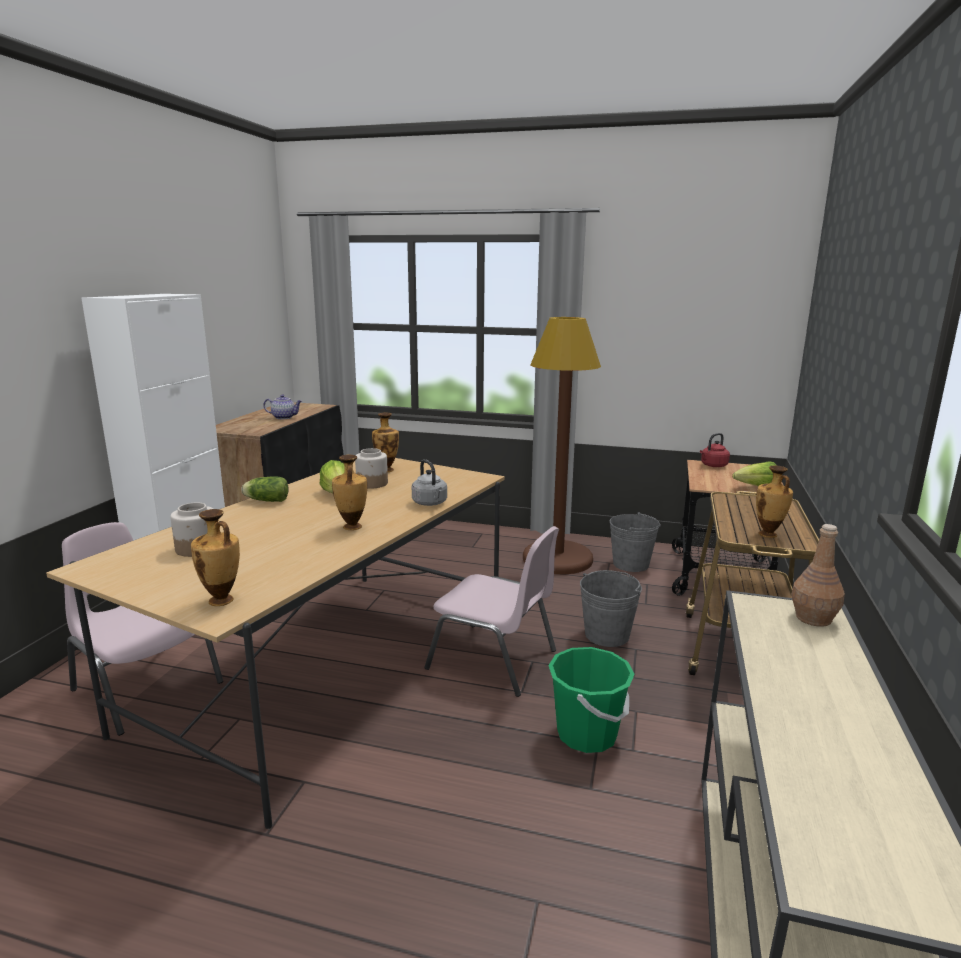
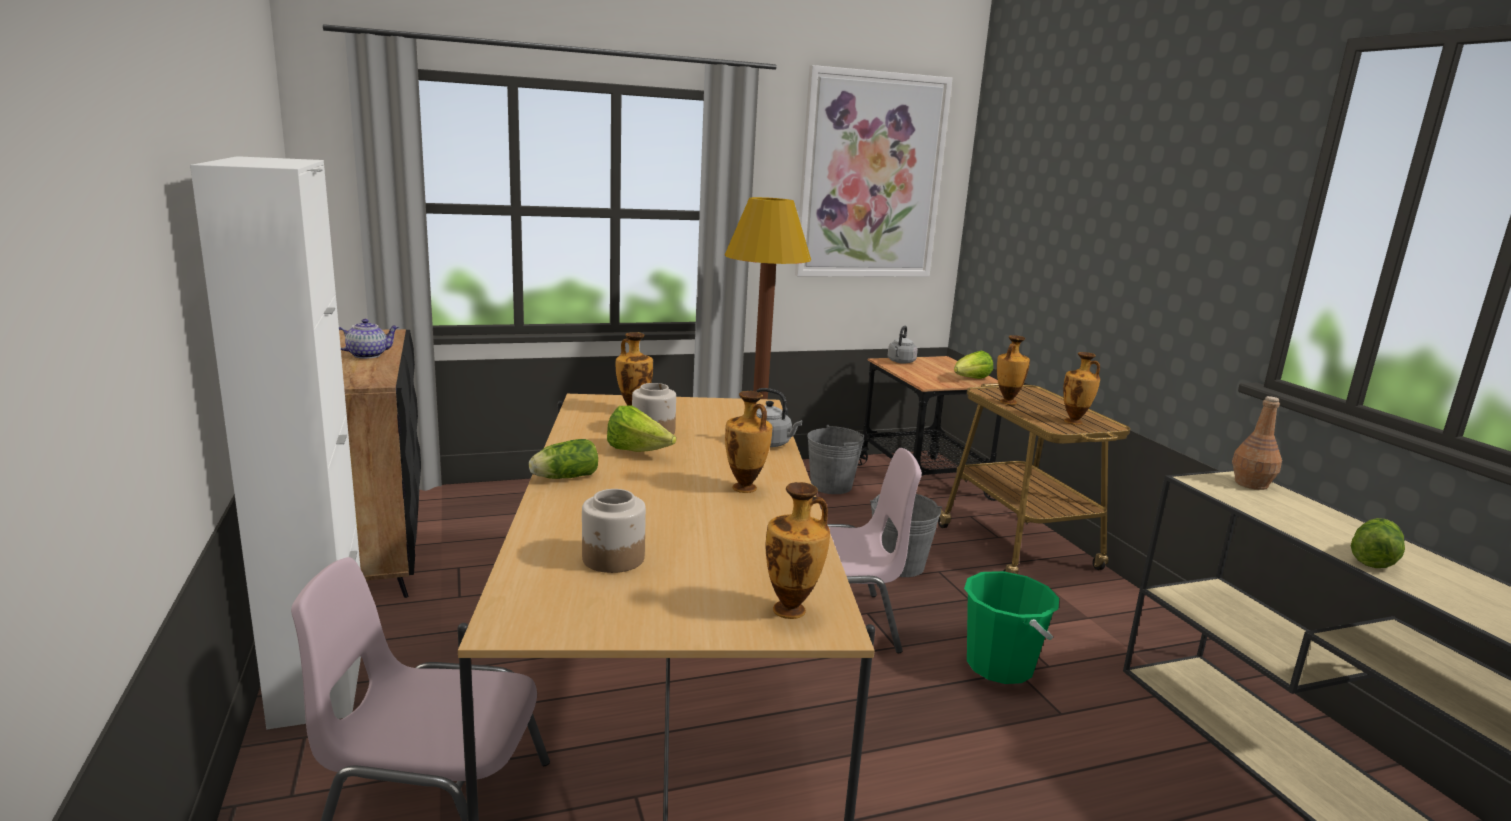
camera: 35 degrees left, 0 degrees up
(700, 298) = (871, 177): none -> picture
(713, 465) = (900, 362): red kettle -> grey kettle
(728, 508) = (1007, 402): none -> vase
(799, 715) = (1374, 558): none -> lettuce

